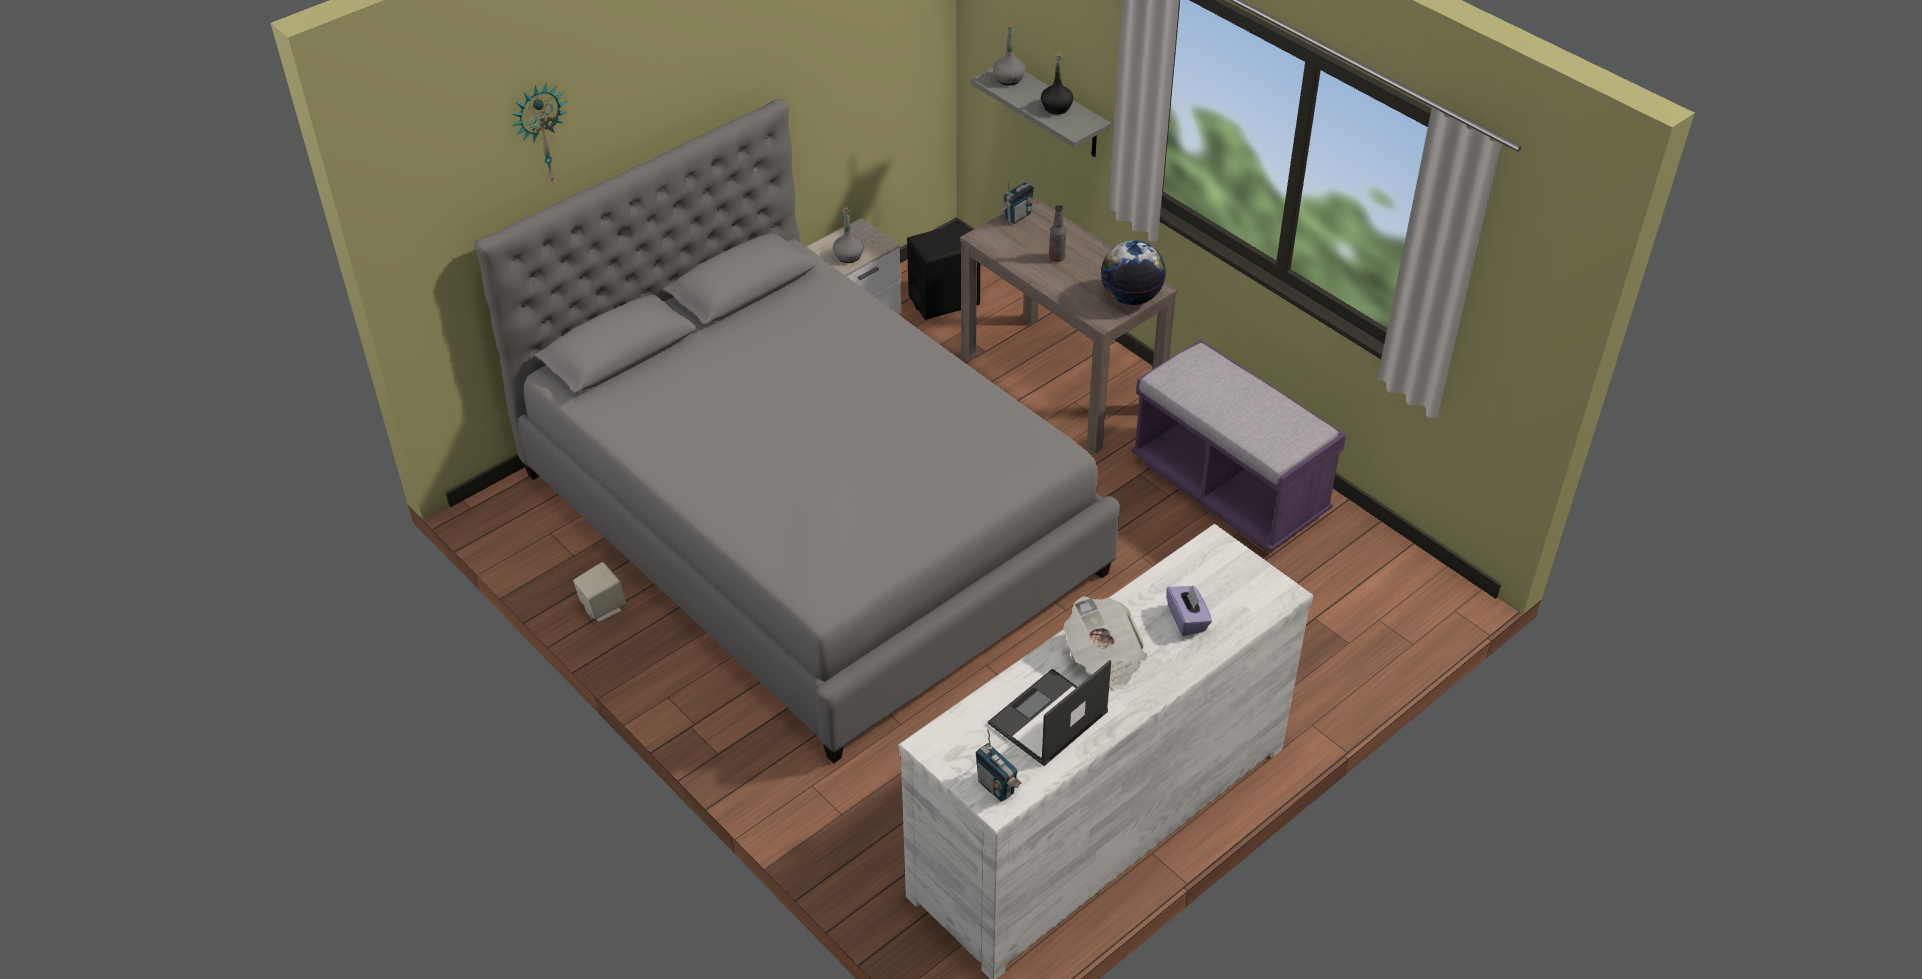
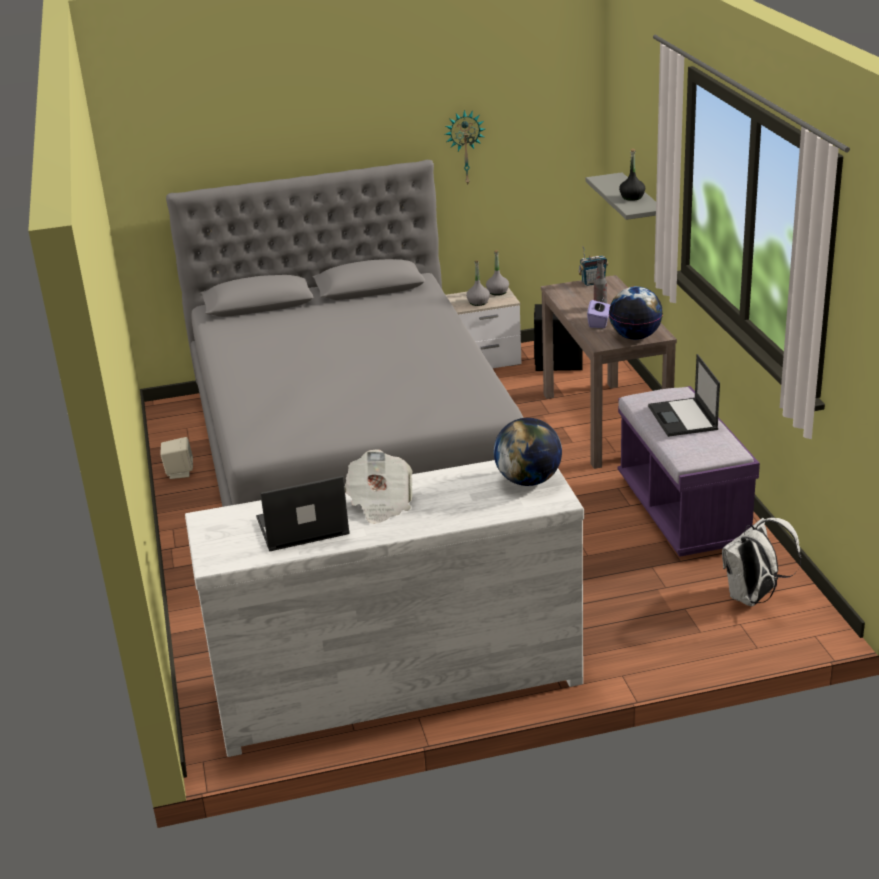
camera: 30 degrees right, 15 degrees down
(541, 133) = (230, 130): wall clock -> wall clock (465, 147)
(996, 787) = (223, 553): radio -> none
(1008, 79) = (612, 180): grey bottle -> grey bottle (497, 292)
(1187, 620) = (466, 498): purple tissue box -> purple tissue box (599, 322)
(1230, 573) = (528, 480): none -> globe
(1233, 394) = (683, 418): none -> laptop
(1370, 581) = (753, 597): none -> white backpack

